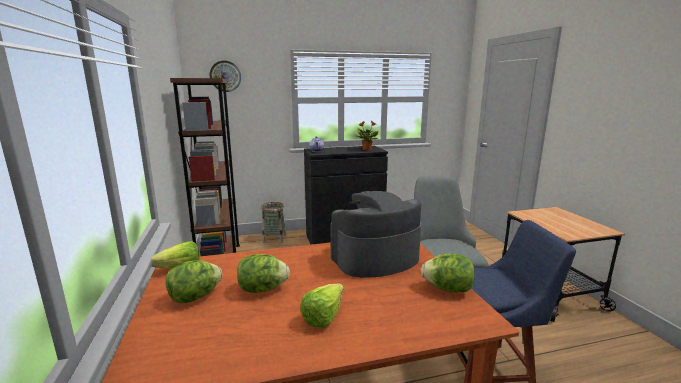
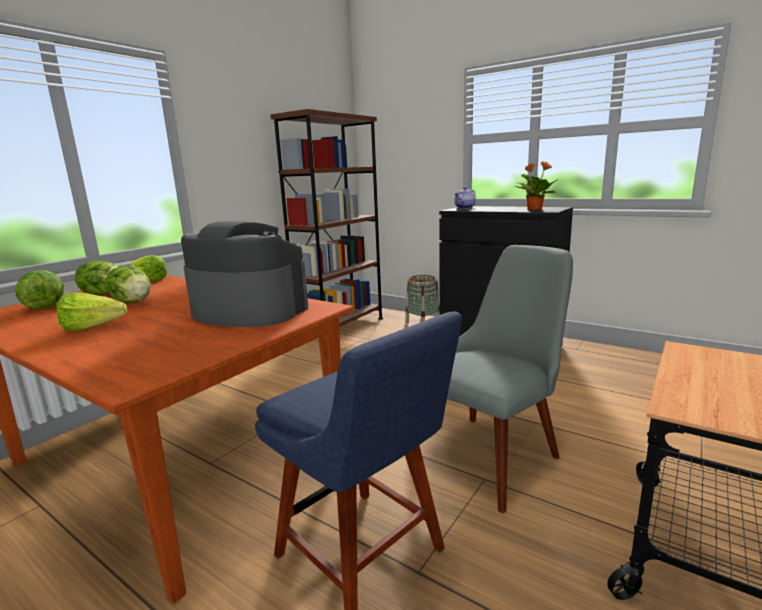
camera: 50 degrees right, 0 degrees up
(225, 76) = (392, 115): wall clock -> none
(448, 289) = (201, 351): lettuce -> lettuce (45, 306)

